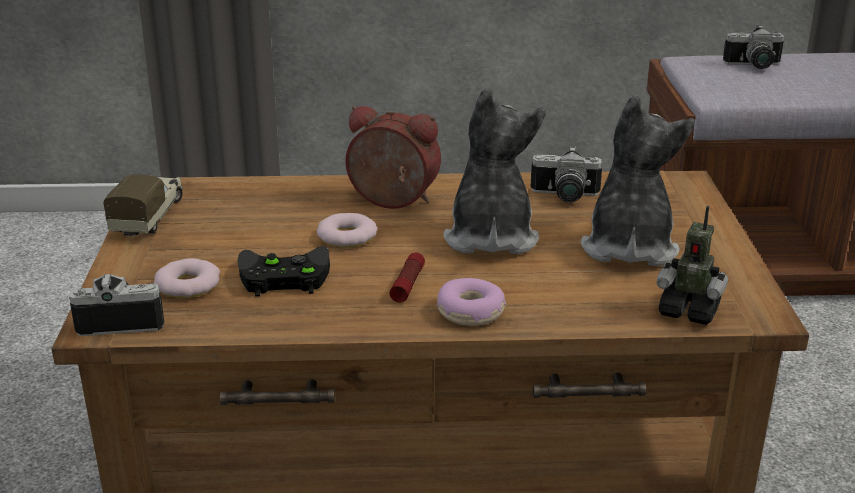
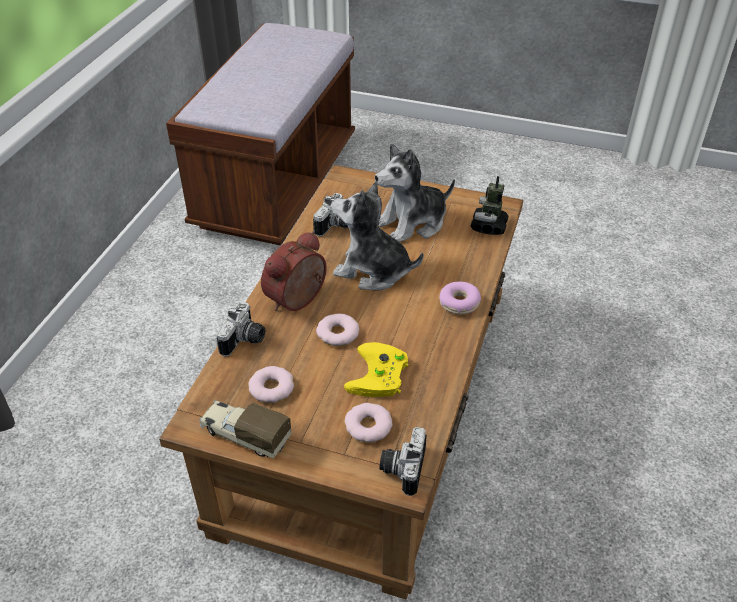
camera: 70 degrees left, 15 degrees up
(230, 216) = (271, 388): none -> donut
(281, 277) = (379, 376): black game controller -> yellow game controller
(407, 285) = (415, 320): flashlight -> none
(628, 247) = (412, 223): plush toy -> plush toy turned 60 degrees counterclockwise
(689, 311) = (488, 226): toy robot -> toy robot turned 150 degrees clockwise
(754, 66) = (235, 92): camera -> camera (245, 341)

